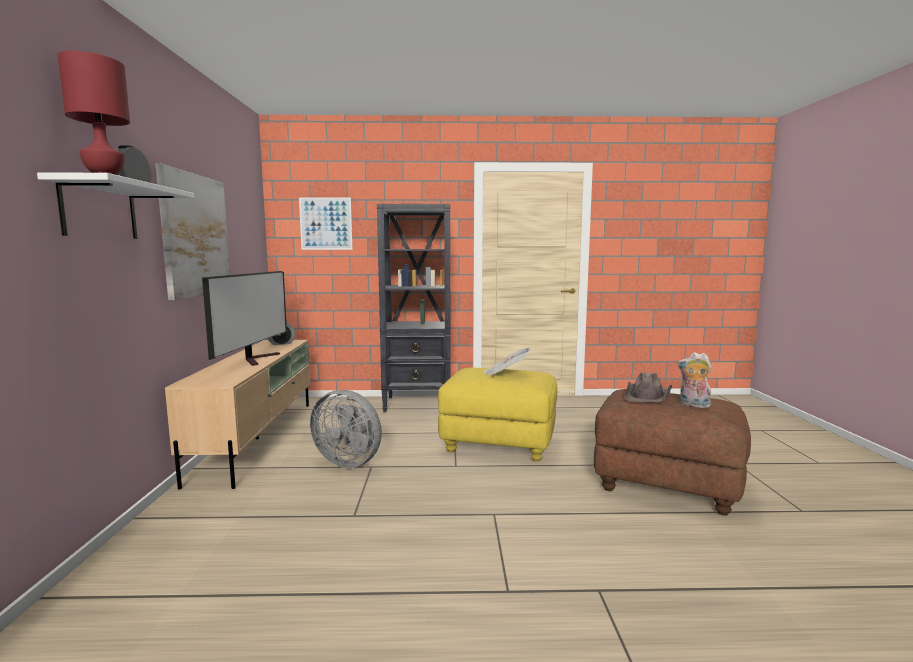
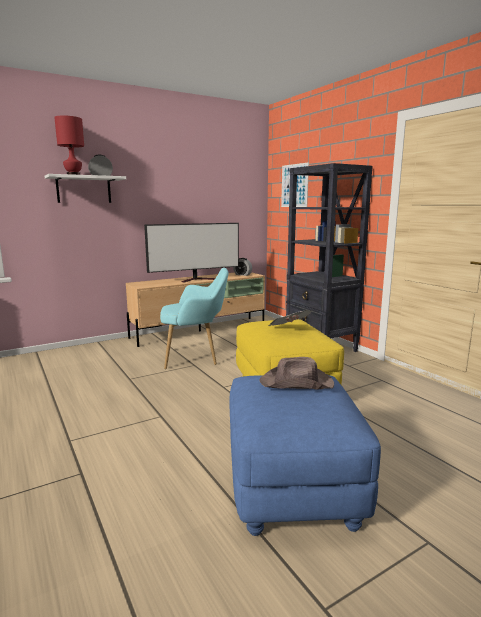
camera: 60 degrees right, 5 degrees up
(195, 235) = (169, 199): picture -> none
(350, 461) = (195, 358): grey fan -> turquoise armchair
(666, 484) = (293, 487): brown ottoman -> blue ottoman
(693, 405) = (291, 406): plush toy -> none

